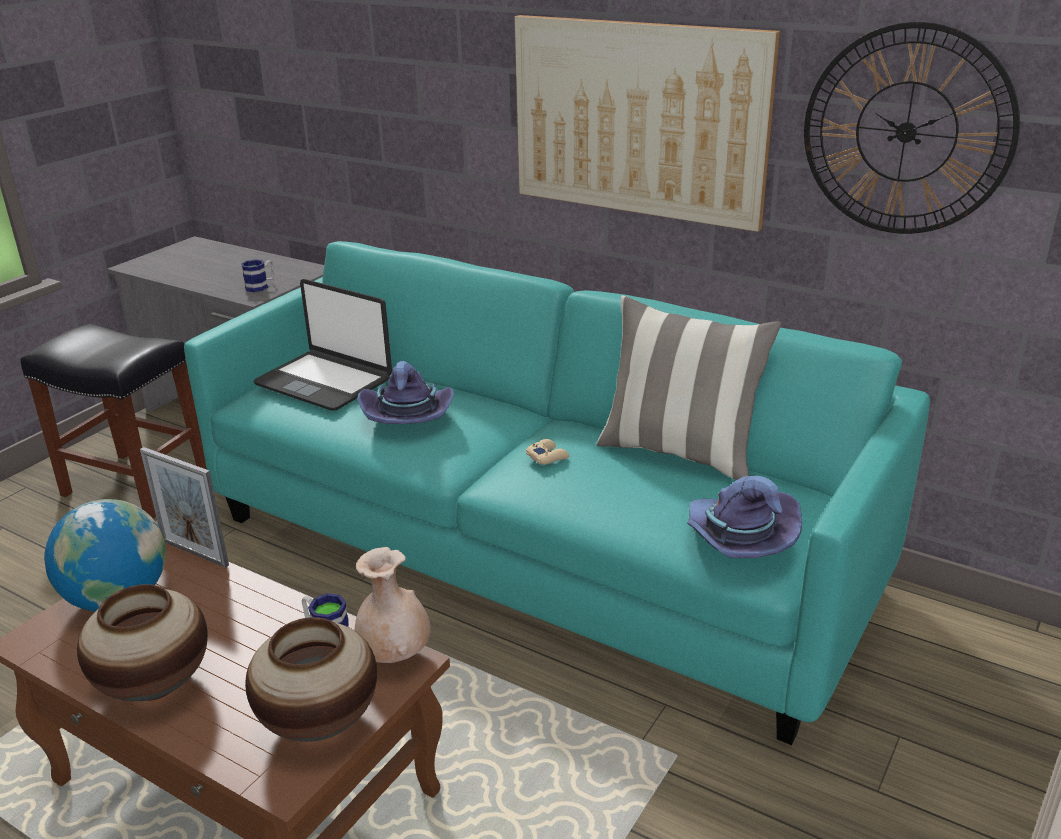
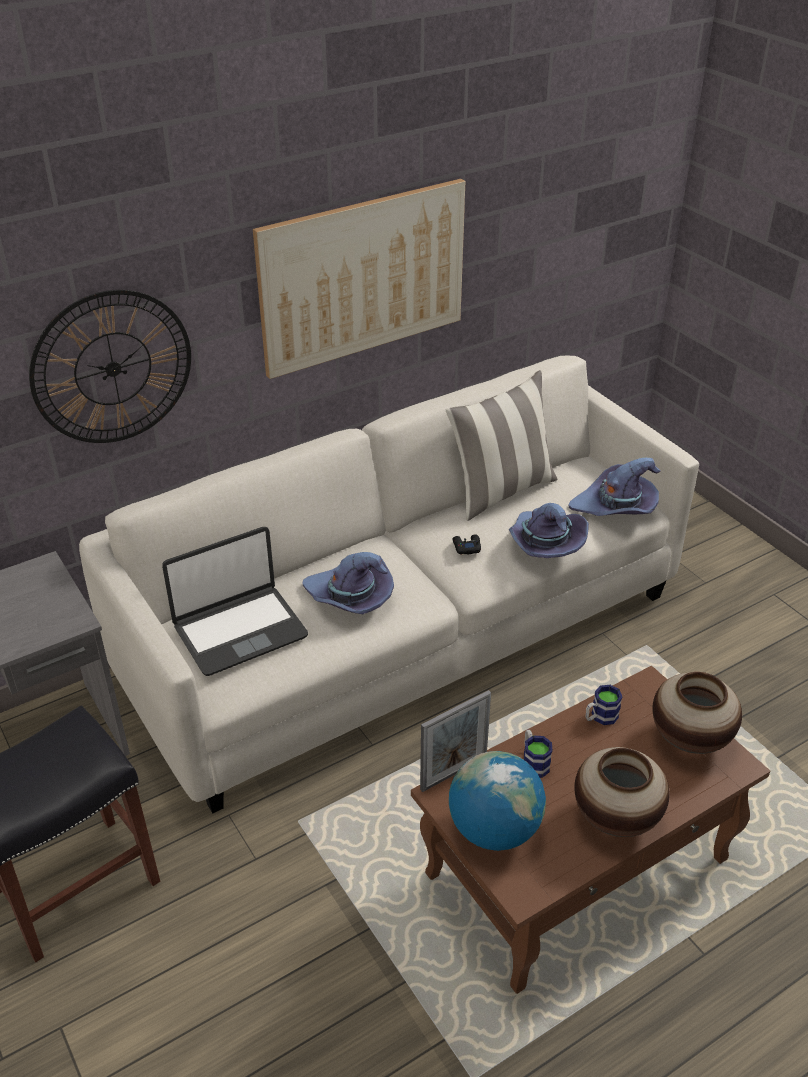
camera: 65 degrees left, 10 degrees up
(261, 286) = (49, 610): mug -> mug (533, 762)
(394, 655) = (639, 689): beige vase -> none
(535, 549) = (403, 634): turquoise sofa -> white sofa
(547, 457) = (466, 547): beige game controller -> black game controller
(602, 503) = (544, 543): none -> purple hat
(906, 132) = (536, 218): wall clock -> wall clock (113, 368)

